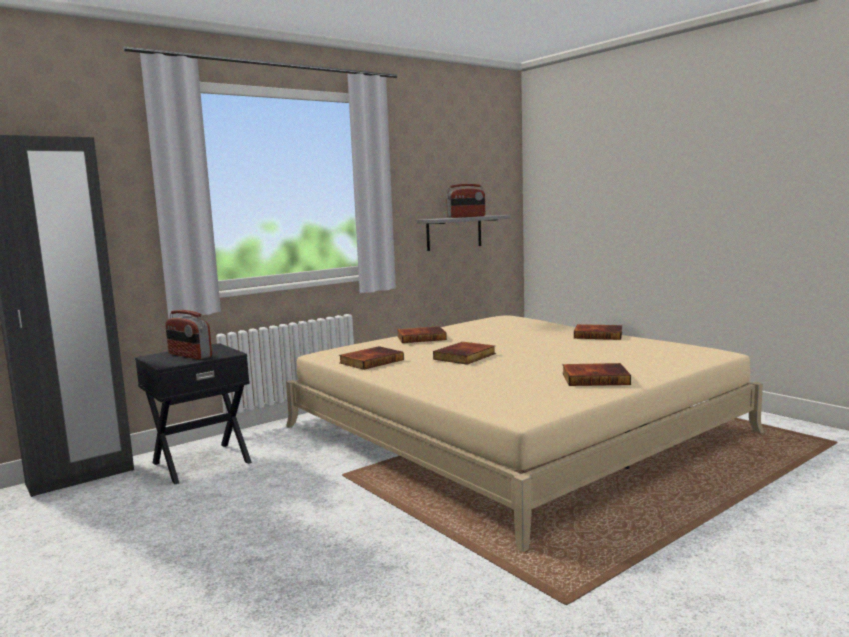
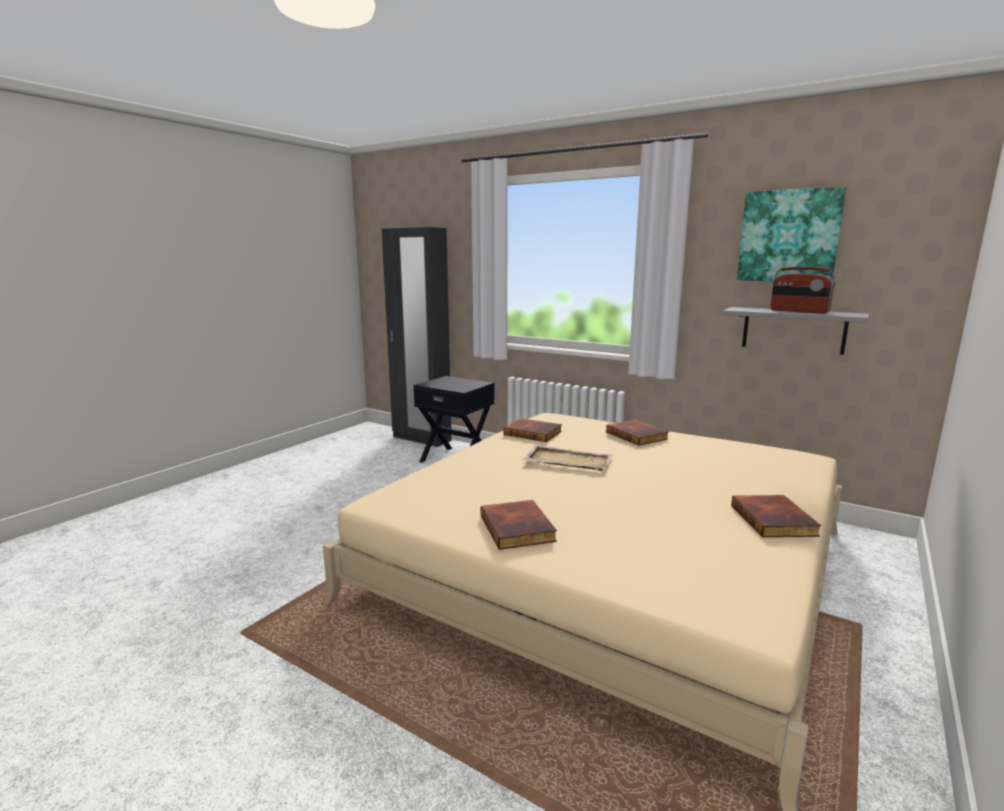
camera: 70 degrees right, 5 degrees up
(189, 355) = (451, 383): radio -> none
(443, 162) = (788, 236): none -> picture
(465, 356) = (567, 460): book -> beige tray

